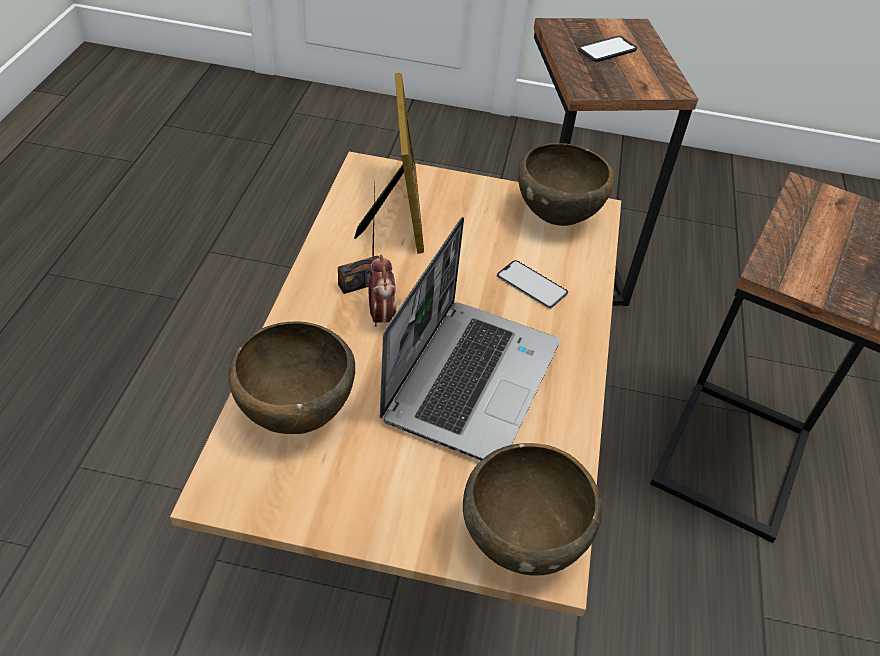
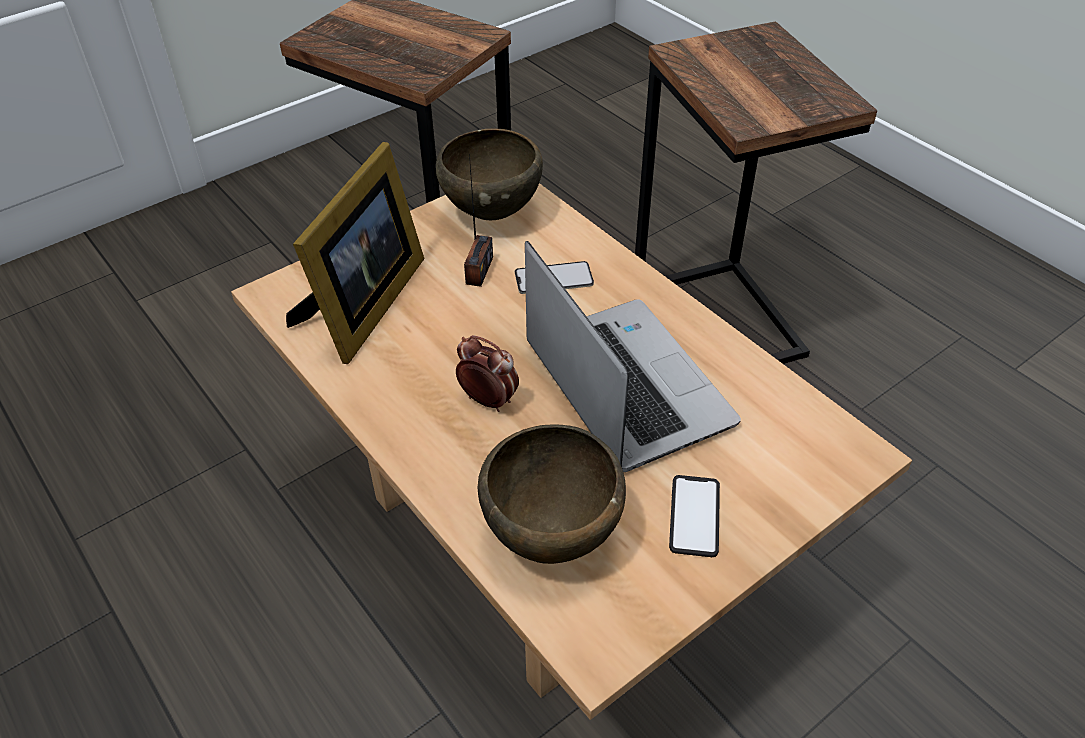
camera: 45 degrees left, 0 degrees up
(360, 283) = (429, 390): radio -> radio (479, 270)
(398, 212) = (363, 307): picture frame -> picture frame turned 75 degrees clockwise
(521, 542) = (822, 458): brown bowl -> none
(607, 50) = (384, 34): phone -> phone (694, 516)

